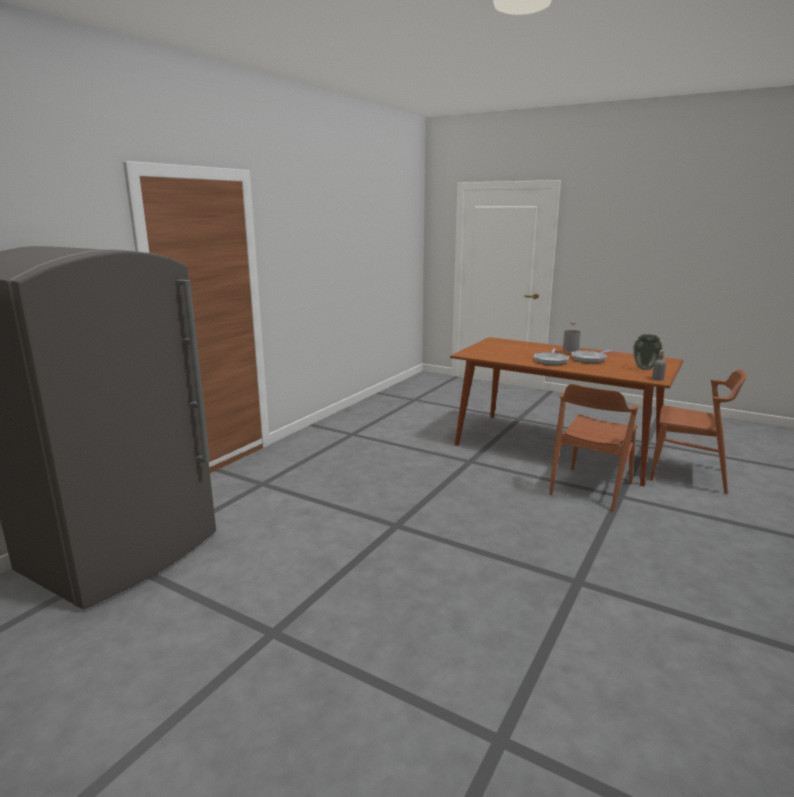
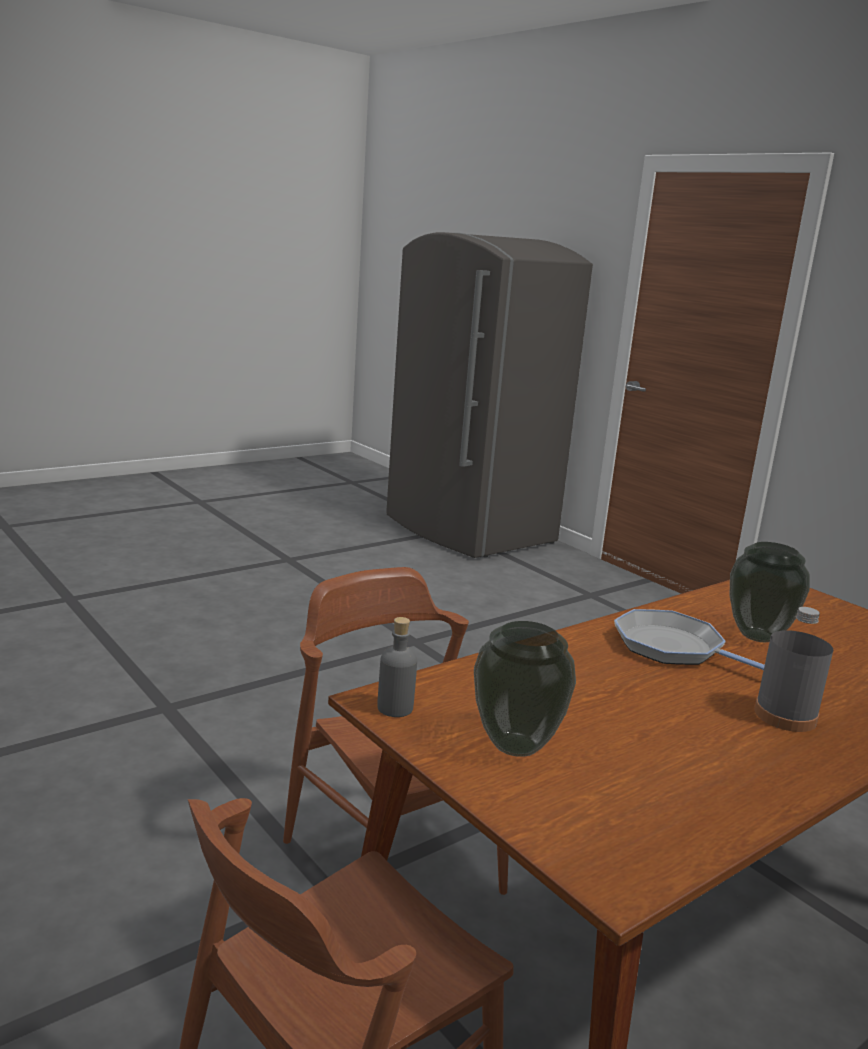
camera: 110 degrees right, 0 degrees up
(520, 355) = (757, 635): none -> vase
(590, 359) = (680, 710): frying pan -> none

